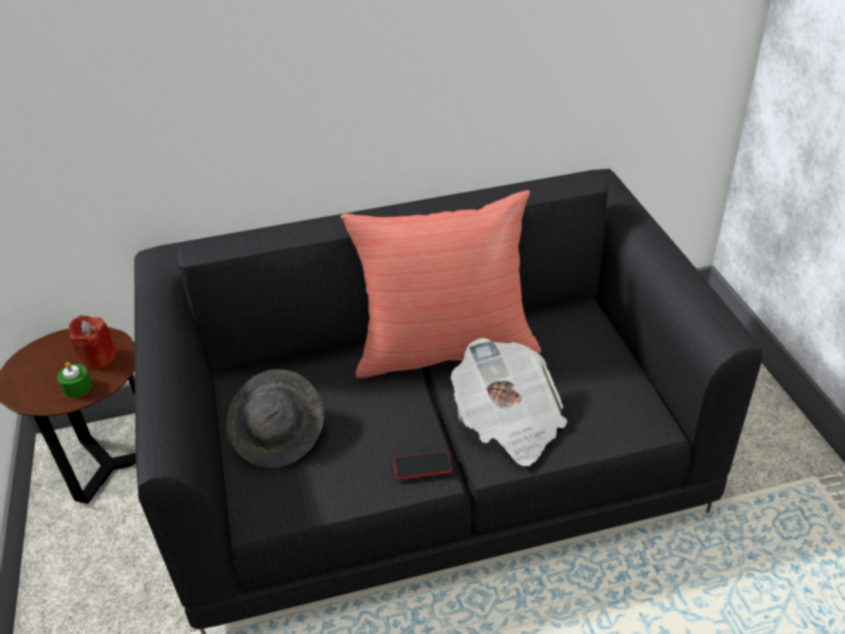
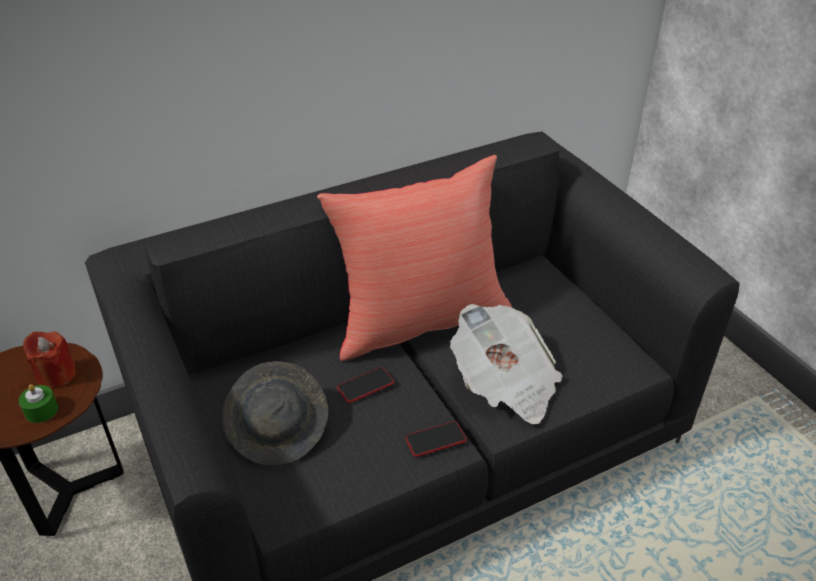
camera: 15 degrees left, 0 degrees up
(371, 405) = (365, 385): none -> phone

